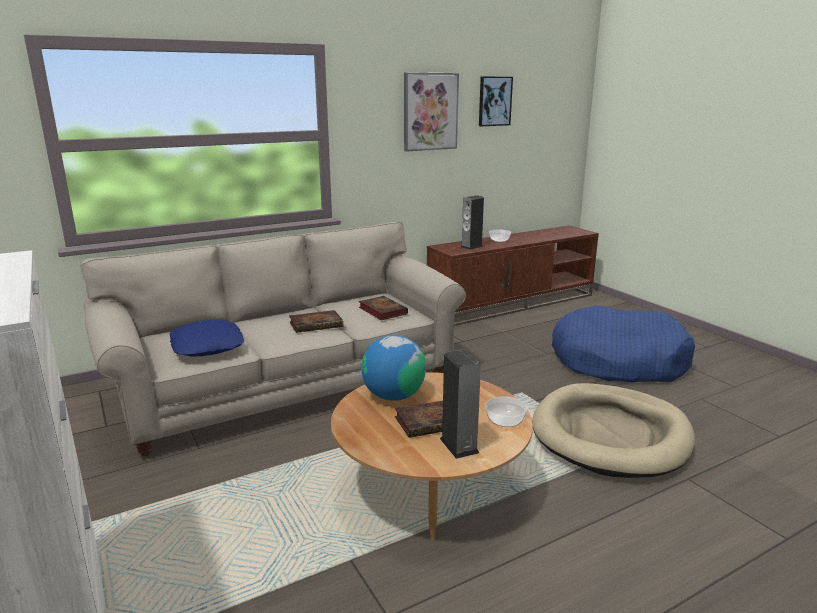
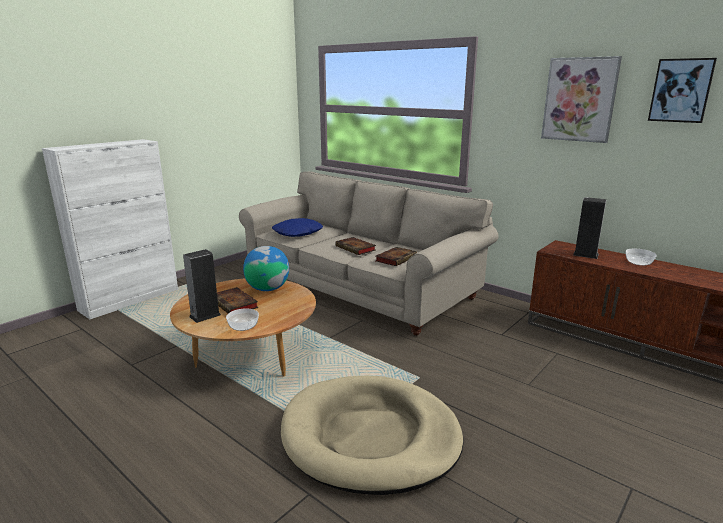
camera: 70 degrees right, 0 degrees up
(618, 361) = (565, 437): blue dog bed -> none

